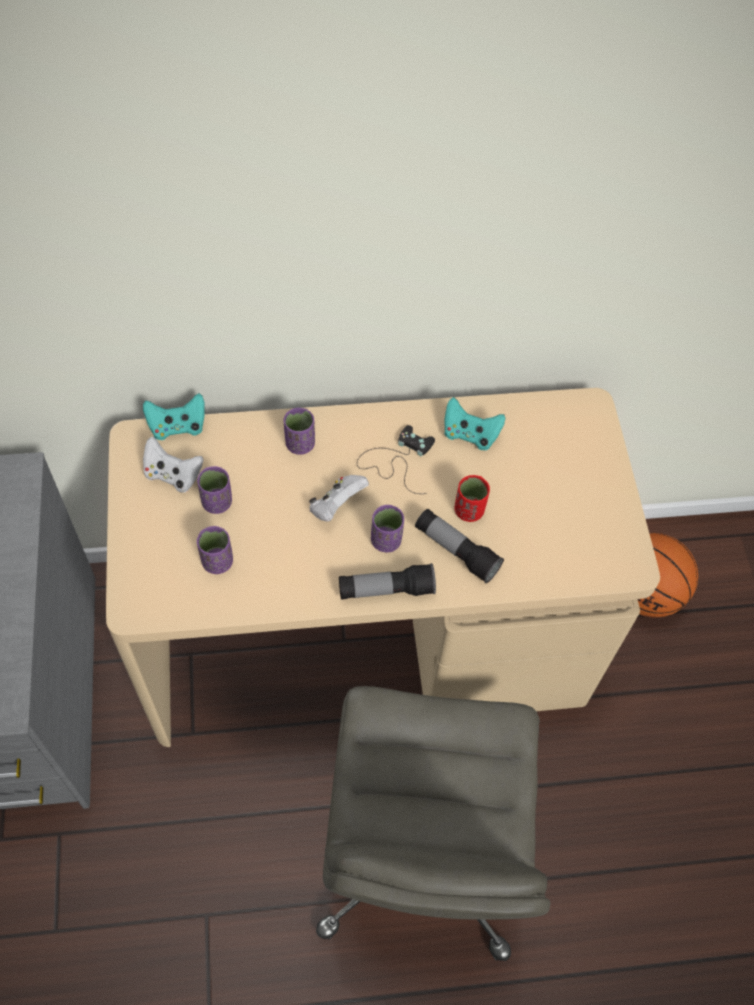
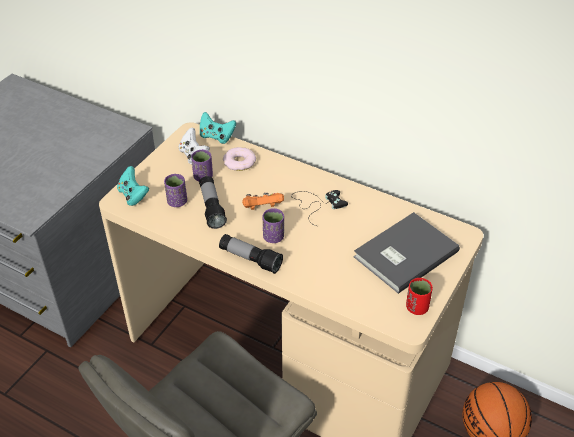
camera: 40 degrees right, 15 degrees down
(244, 451) = (239, 162): none -> donut
(300, 444) = (271, 172): purple cup -> none
(336, 506) = (262, 208): white game controller -> orange game controller
(456, 551) = (308, 262): flashlight -> flashlight (212, 208)
(469, 510) = (335, 247): red cup -> red cup (417, 308)
(470, 434) = (372, 213): turquoise game controller -> turquoise game controller (133, 195)
(549, 472) = (403, 254): none -> grey book

